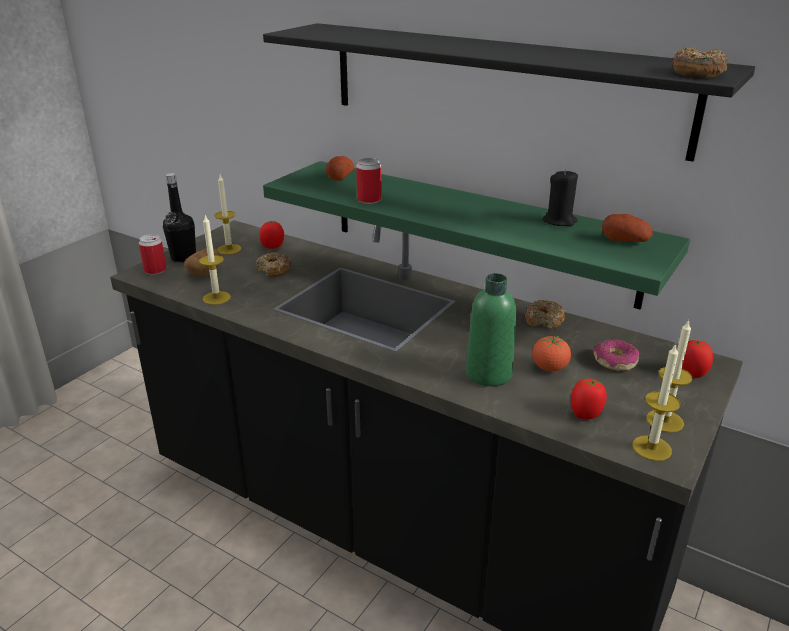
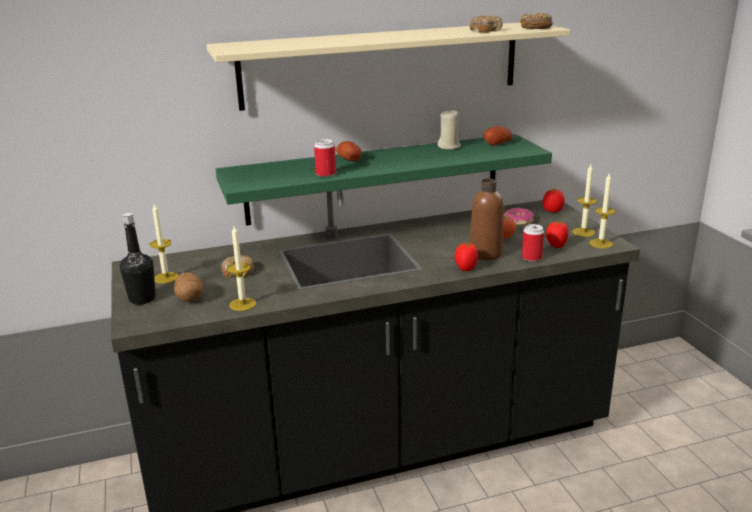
camera: 50 degrees left, 5 degrees down
(155, 270) = (142, 316): can -> can (531, 257)
(273, 246) = (196, 261): tomato -> tomato (466, 269)
(340, 177) = (266, 171): potato -> potato (348, 159)
(489, 374) = (485, 254): green bottle -> brown bottle
(500, 86) = (382, 64): black shelf -> beige shelf
(544, 320) = (452, 220): donut -> donut (485, 30)
(560, 221) = (449, 146): black candle -> beige candle

